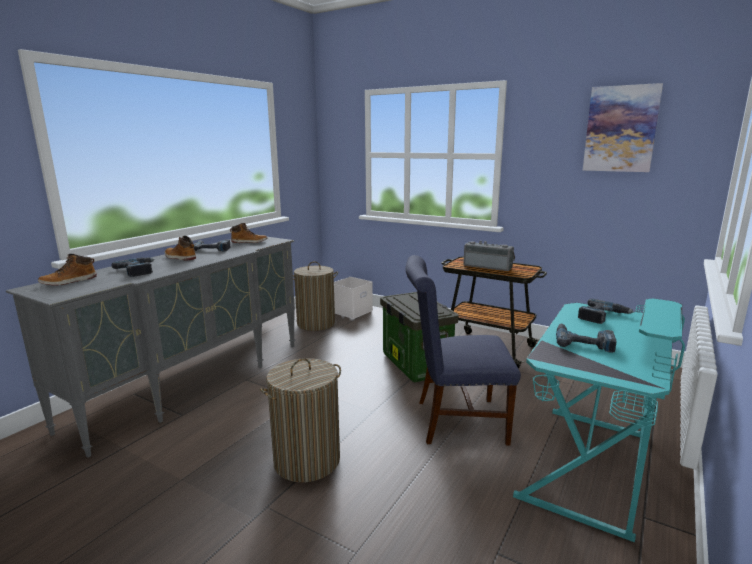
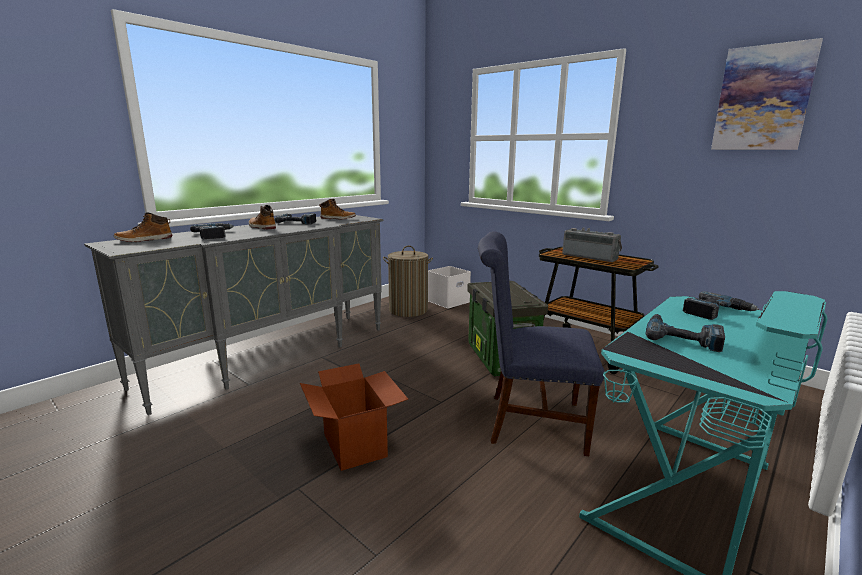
camera: 10 degrees right, 0 degrees up
(307, 460) = (355, 444): laundry basket -> cardboard box

